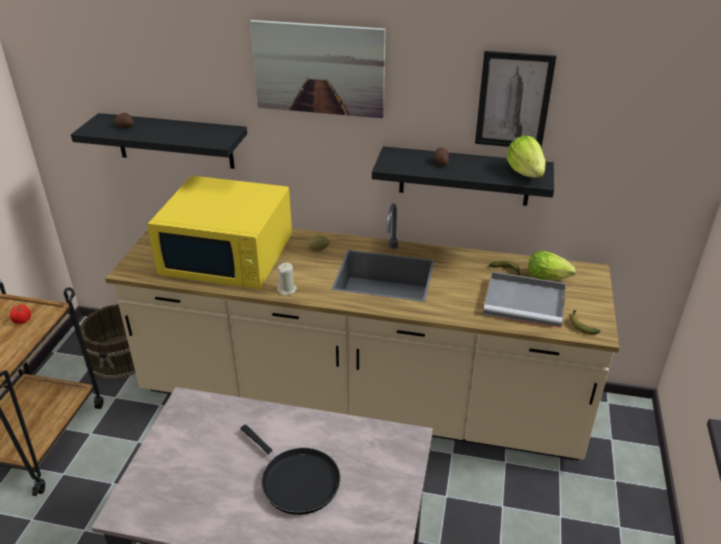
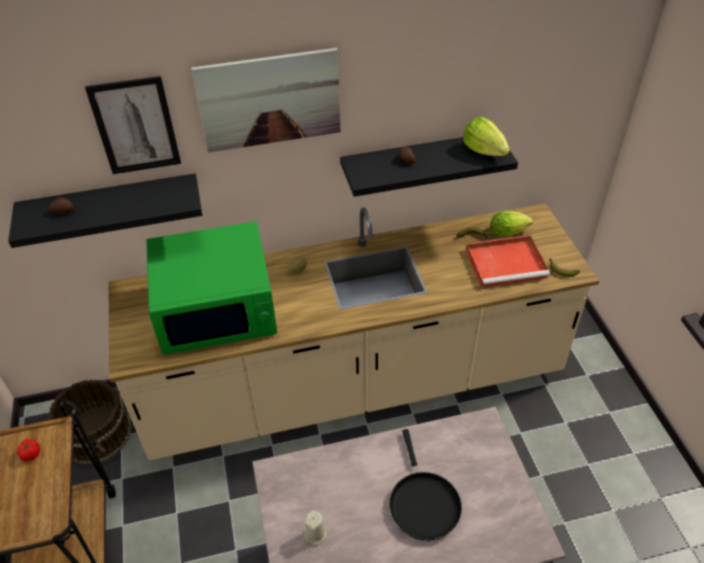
camera: 25 degrees left, 10 degrees up
(228, 256) = (217, 308): yellow microwave -> green microwave
(287, 290) = (300, 325): beige candle -> beige candle (315, 534)
(296, 480) = (423, 502): black frying pan -> black frying pan turned 60 degrees clockwise
(513, 101) = (460, 87): picture -> picture (135, 126)
(526, 302) = (507, 263): grey tray -> red tray

